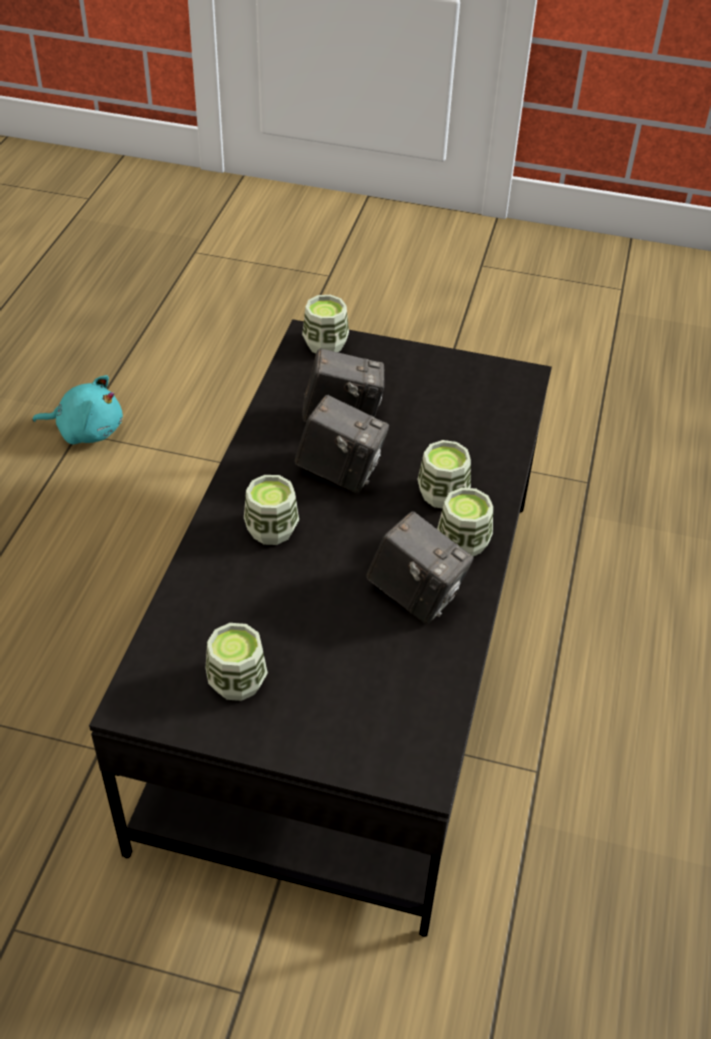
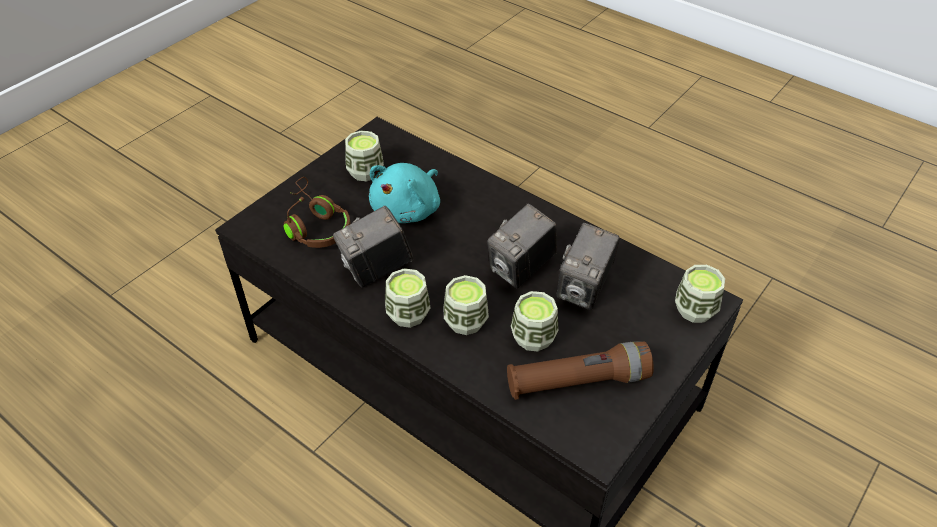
camera: 115 degrees right, 0 degrees up
(87, 430) = (774, 283): turquoise plush toy -> turquoise plush toy (408, 209)
(271, 530) = (480, 216): cup -> cup (533, 337)
(376, 692) = (315, 225): none -> brown headphones
(463, 401) = (577, 381): none -> brown flashlight

